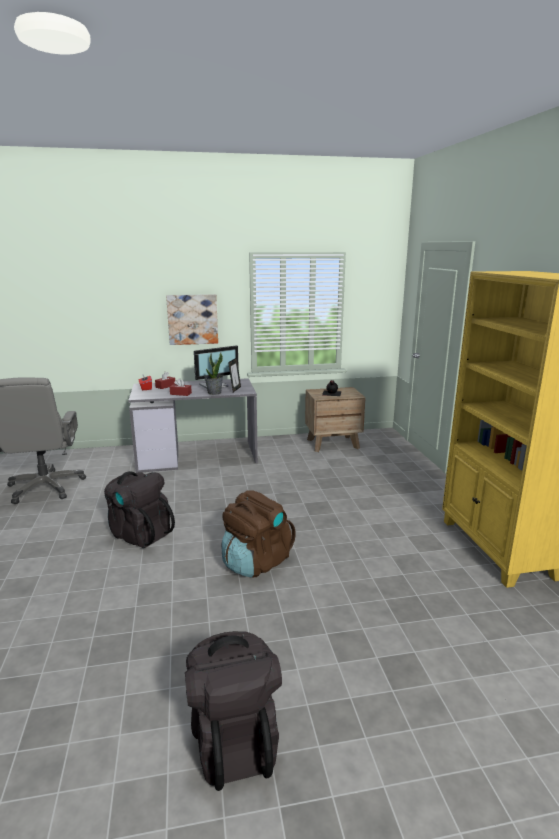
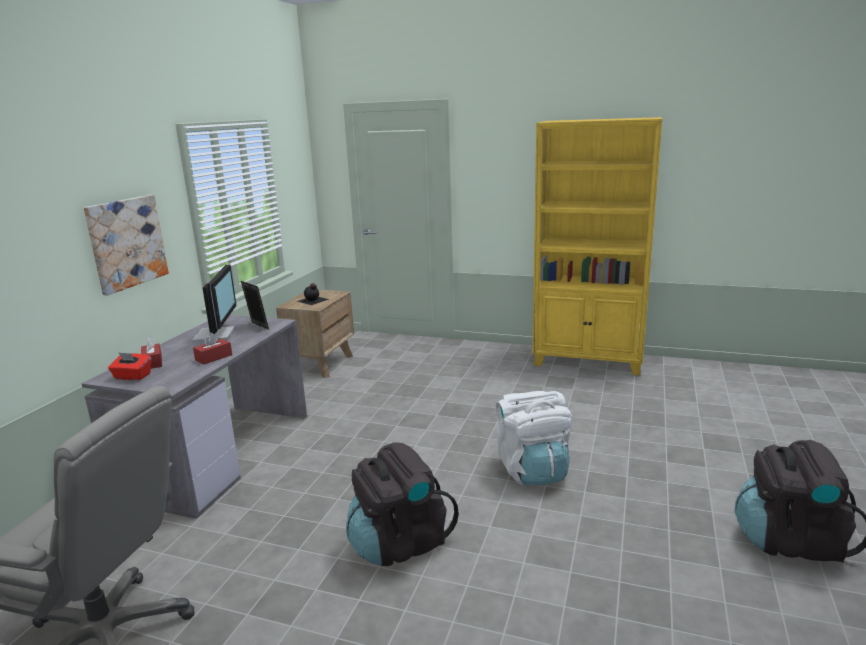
camera: 60 degrees left, 0 degrees up
(214, 392) = (249, 338): potted plant -> none
(256, 562) = (532, 470): brown backpack -> white backpack

